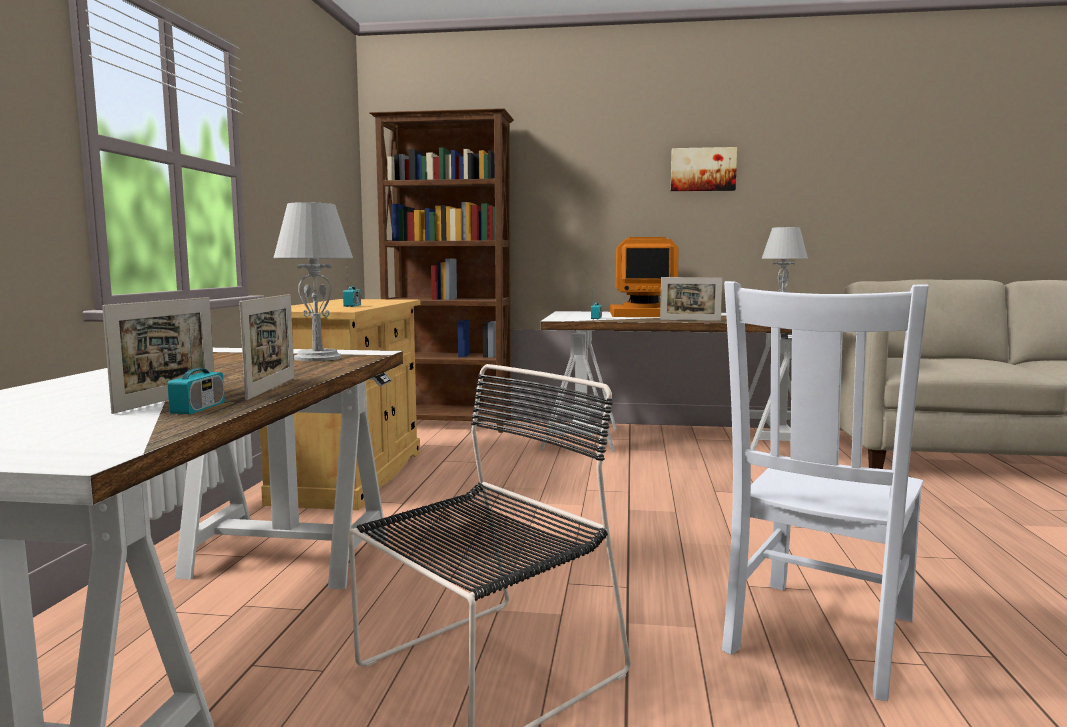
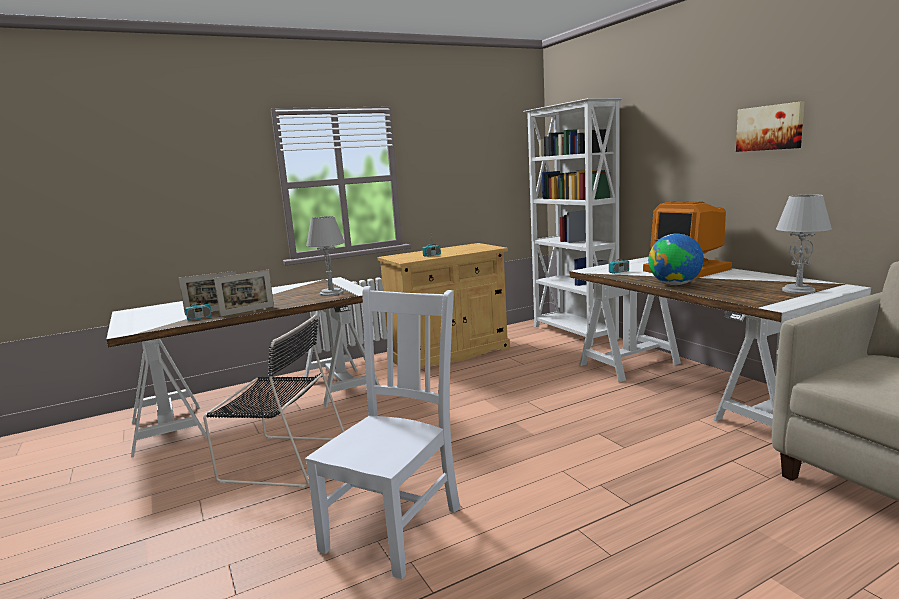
camera: 55 degrees right, 5 degrees up
(449, 425) = (574, 333): brown bookcase -> white bookcase
(690, 320) = (675, 284): picture frame -> globe
(818, 637) = (395, 525): white chair -> white chair turned 120 degrees clockwise

